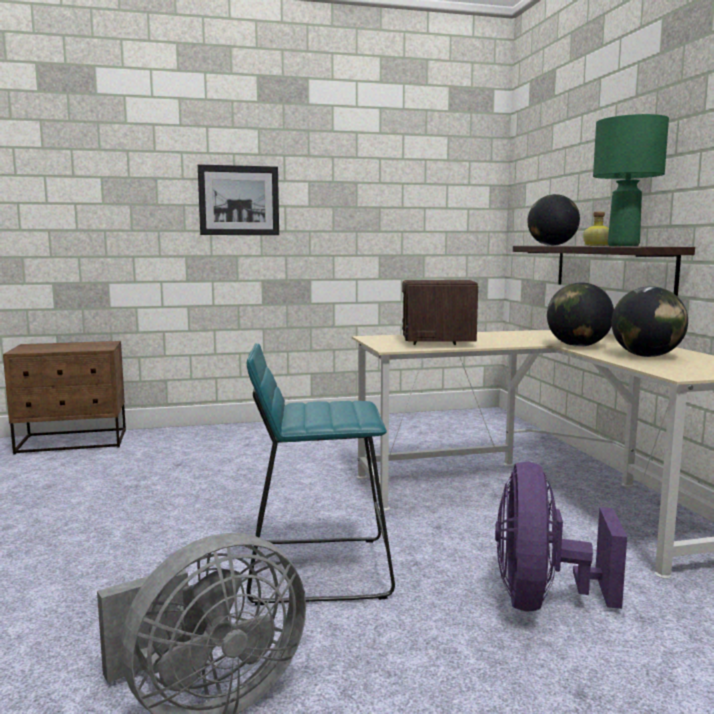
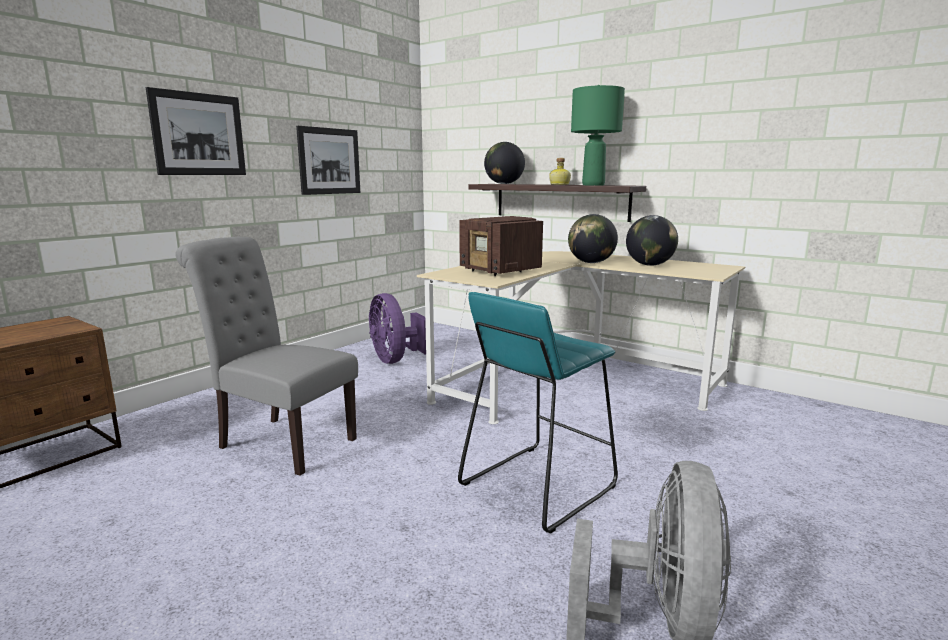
camera: 40 degrees left, 5 degrees up
(203, 472) = (280, 442): none -> grey chair
(374, 222) = (329, 161): none -> picture
(542, 600) = (684, 447): purple fan -> purple fan (395, 359)

